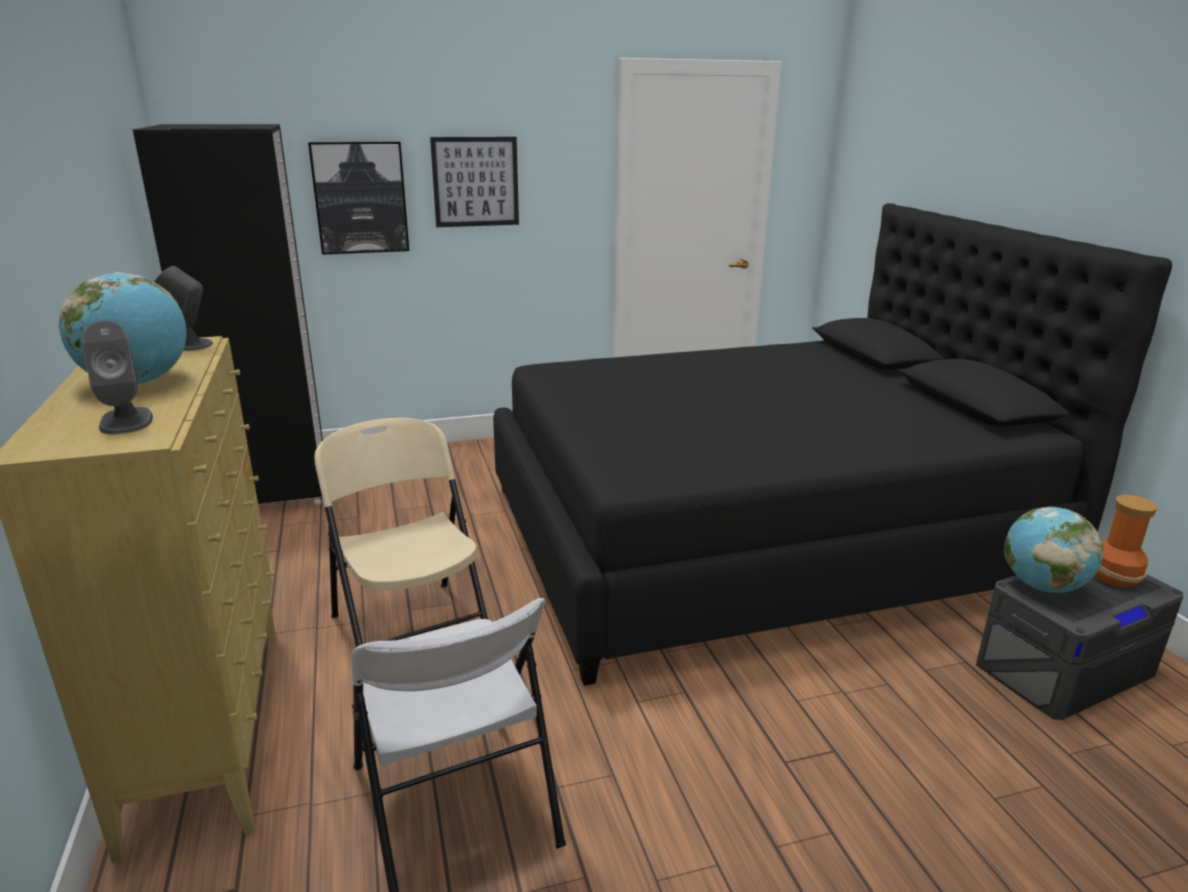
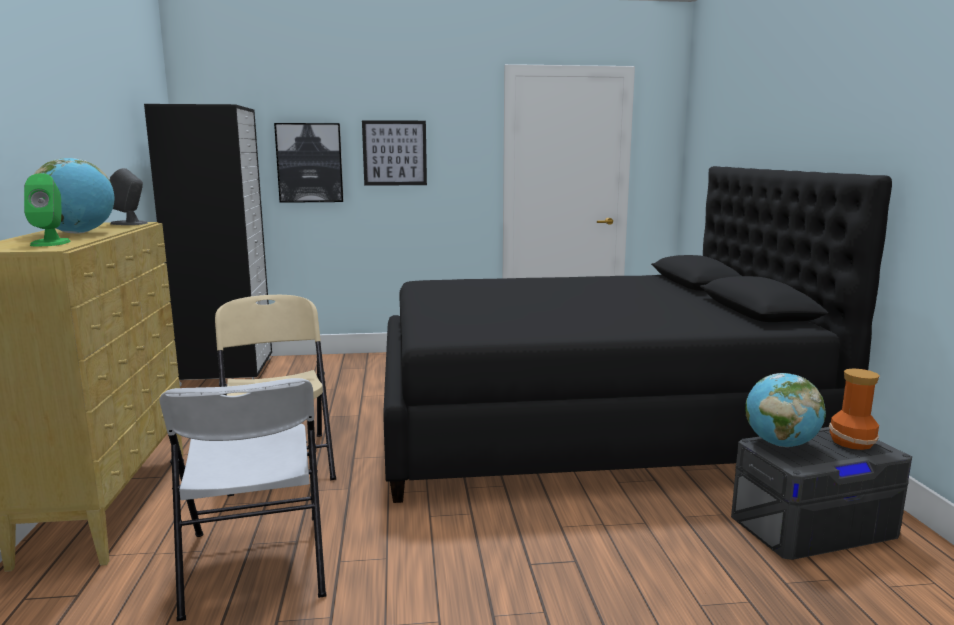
camera: 10 degrees right, 10 degrees down
(126, 421) = (50, 243): grey speaker -> green speaker

